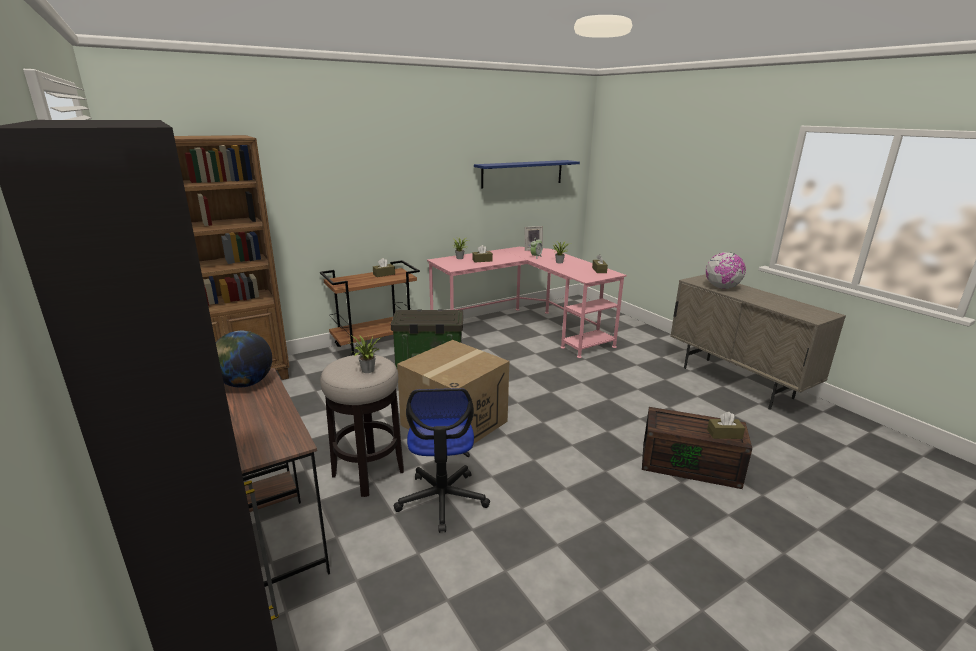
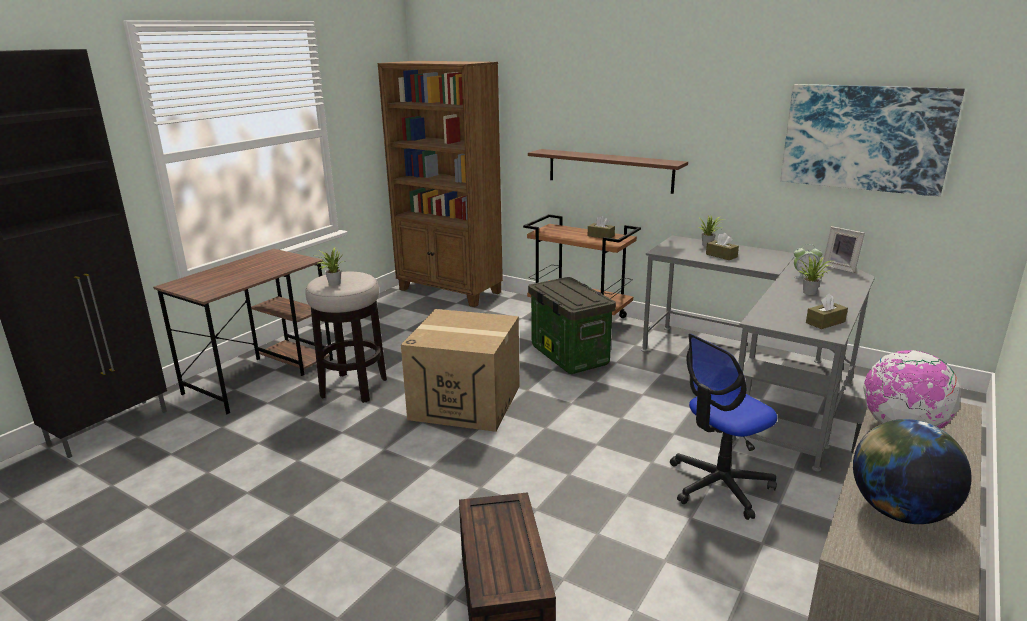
camera: 65 degrees right, 0 degrees up
(245, 383) = (290, 260): globe -> globe (898, 511)
(371, 222) = (609, 170): none -> brown shelf
(442, 499) = (333, 433): office chair -> office chair (719, 485)
(522, 173) = (865, 138): blue shelf -> picture
(523, 329) = (757, 381): pink desk -> grey desk
(724, 434) = (495, 573): brown tissue box -> none

